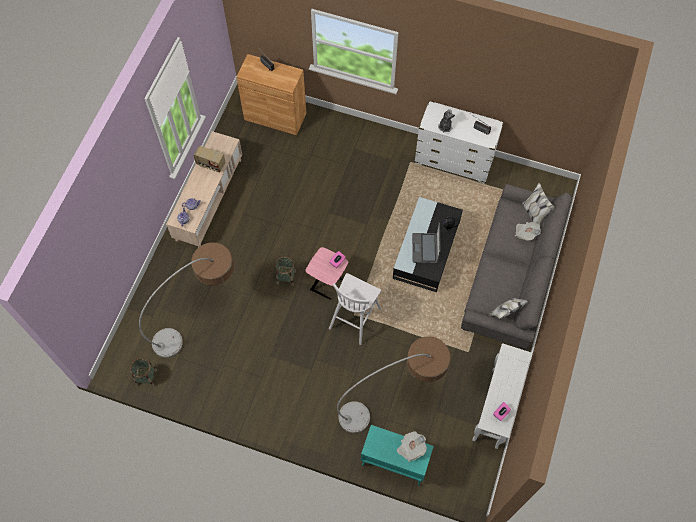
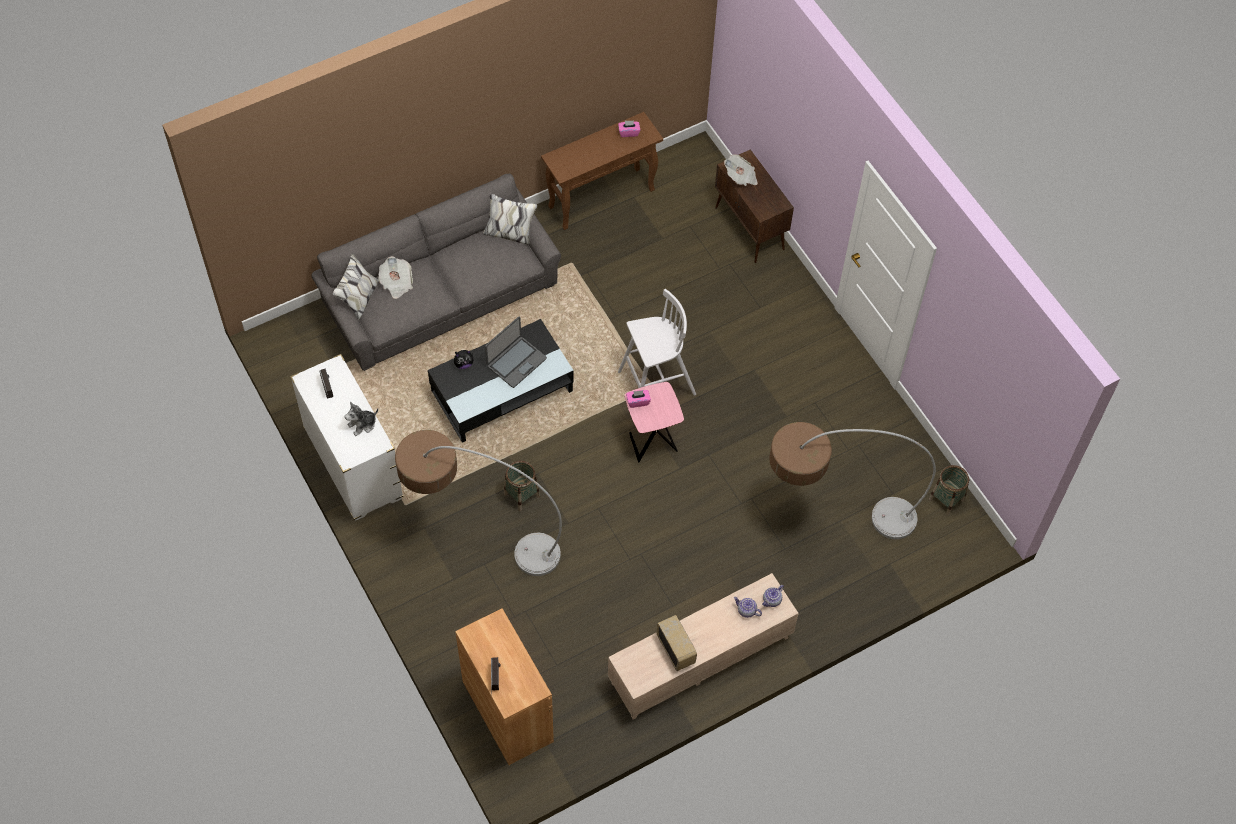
camera: 140 degrees left, 5 degrees down
(286, 277) = (691, 486): basket -> basket (521, 495)
(393, 400) = (695, 278): floor lamp -> floor lamp (477, 537)
(394, 462) = (750, 229): turquoise cabinet -> brown cabinet
(495, 408) = (602, 198): white console table -> brown console table

